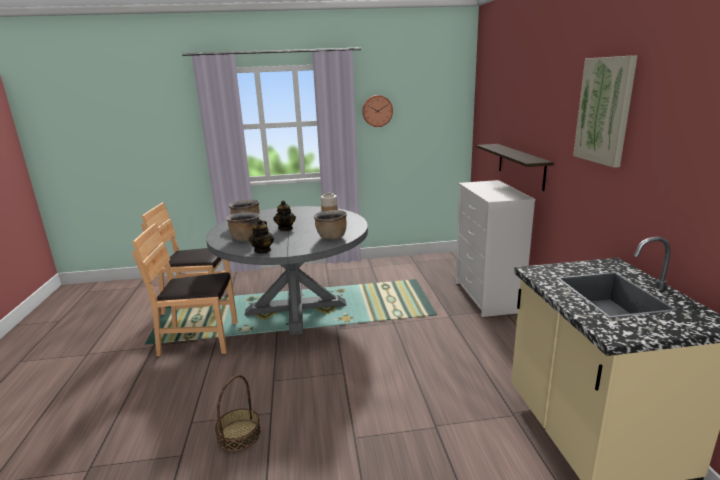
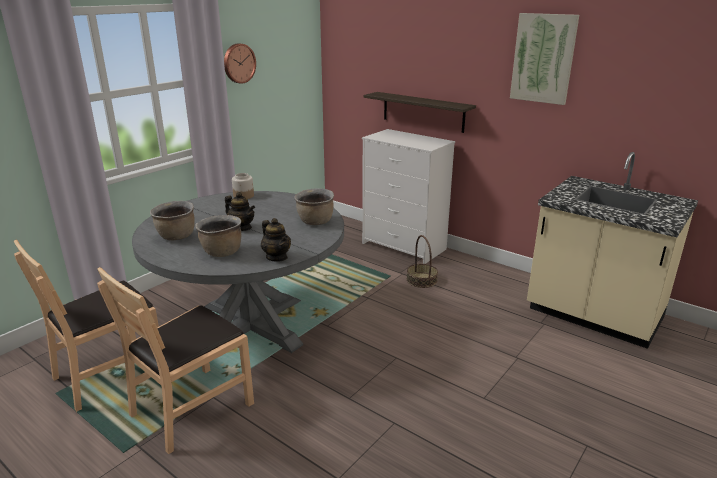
camera: 45 degrees left, 5 degrees up
(239, 435) = (400, 456): basket -> basket (421, 280)

